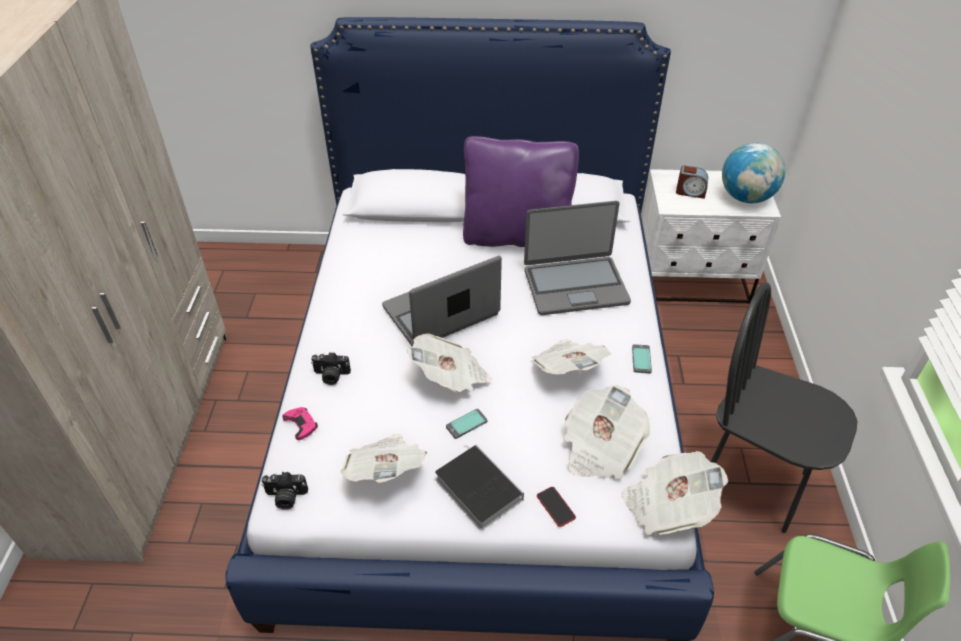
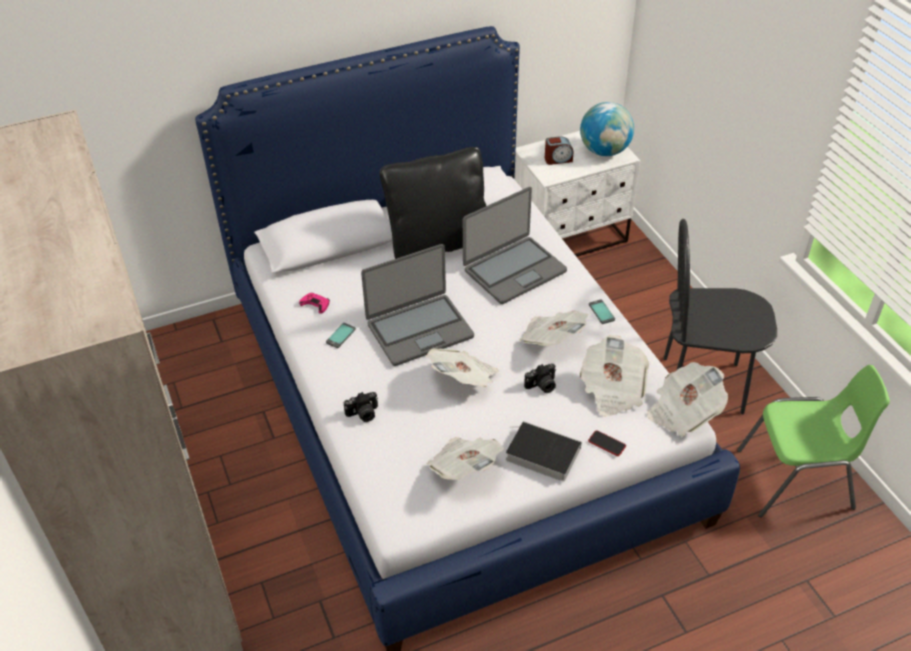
camera: 25 degrees left, 0 degrees up
(286, 497) = (397, 519): camera -> camera (542, 386)
(301, 424) = (367, 461): pink game controller -> pink game controller (315, 304)
(441, 312) = (419, 330): laptop -> laptop turned 150 degrees counterclockwise
(466, 424) = (501, 410): phone -> phone (341, 336)
(517, 236) = (438, 243): purple pillow -> black pillow

